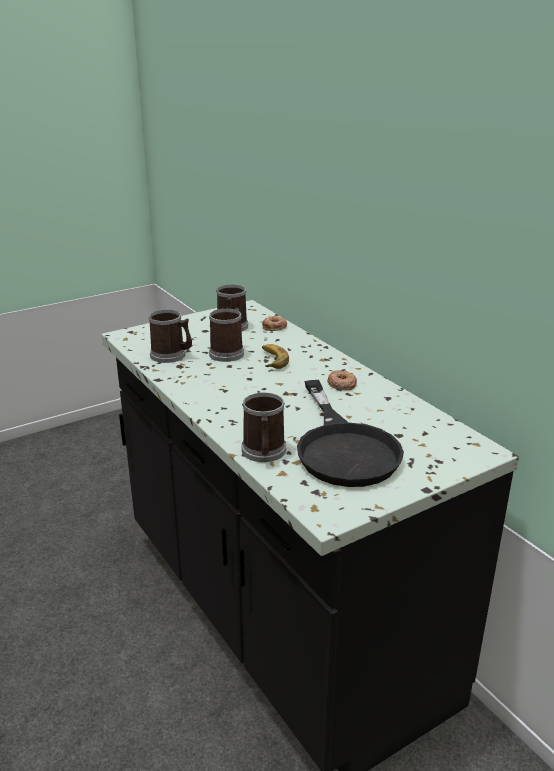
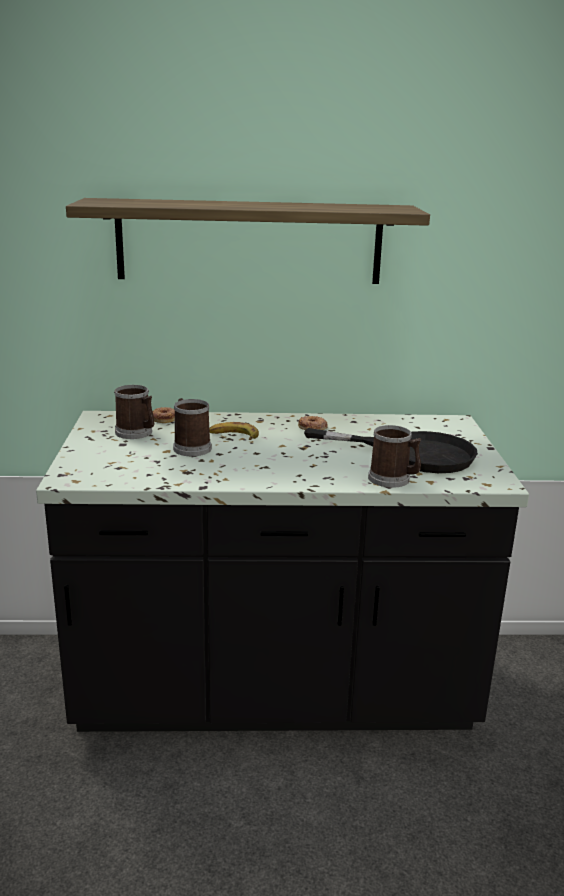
camera: 60 degrees left, 5 degrees down
(172, 355) = (157, 470): mug -> none
(354, 177) = (249, 242): none -> shelf

